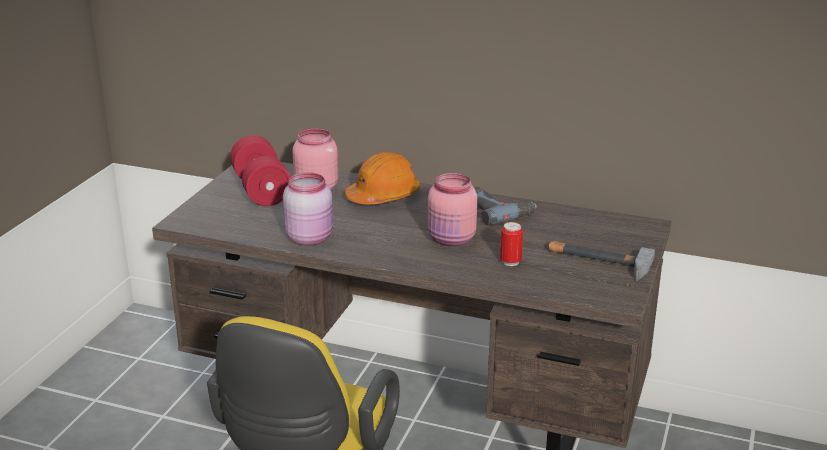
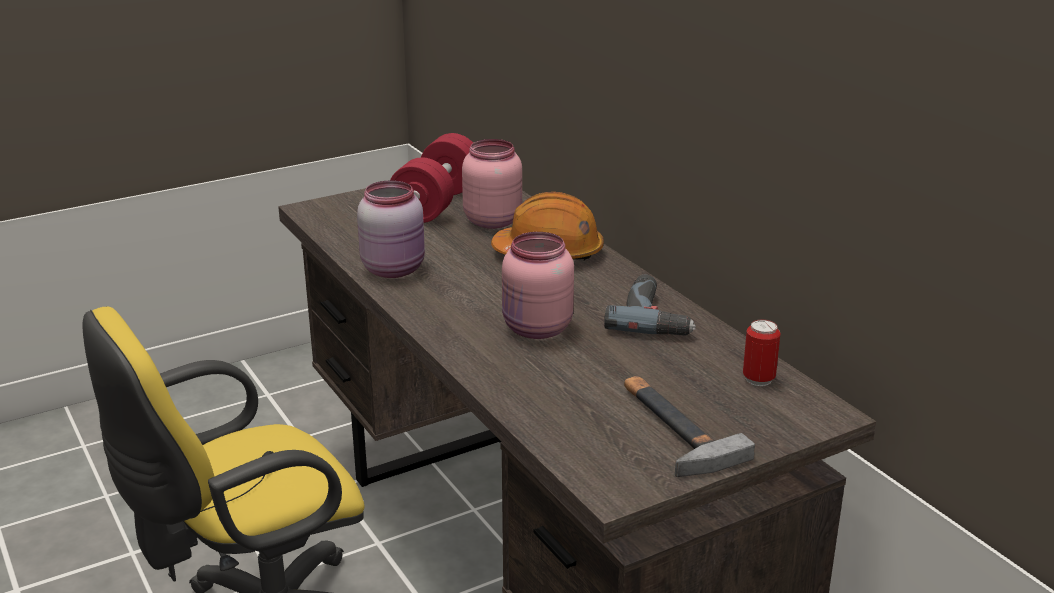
camera: 40 degrees right, 0 degrees up
(510, 262) = (558, 382): can -> can (758, 379)

